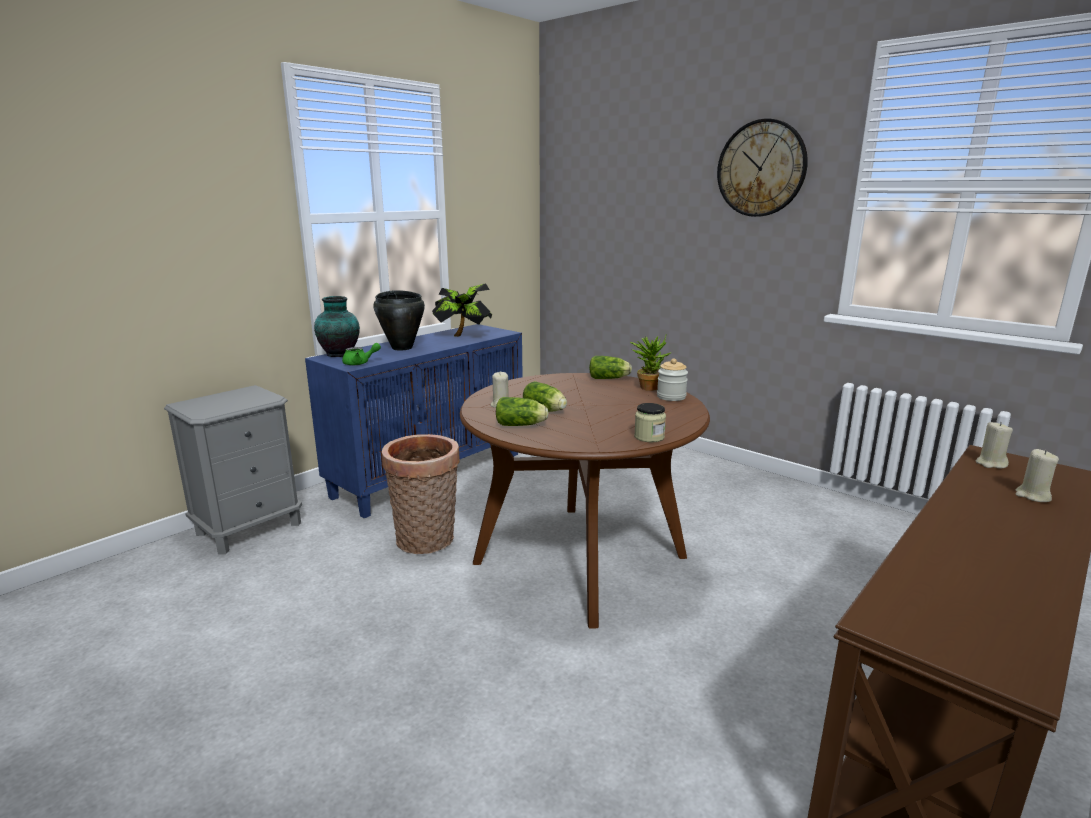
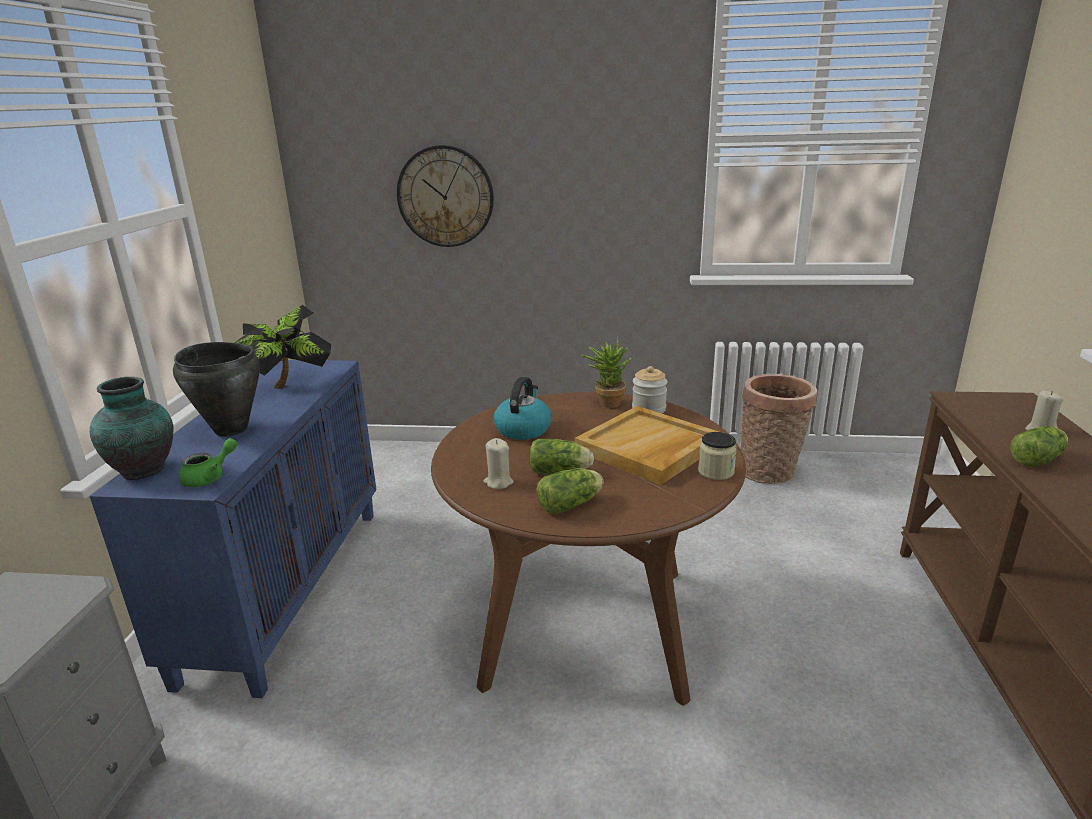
camera: 35 degrees left, 5 degrees up
(426, 542) = (391, 690): basket -> basket (770, 472)
(564, 386) = (523, 429): none -> kettle
(610, 378) = (552, 402): lettuce -> lettuce (1038, 459)
(625, 414) = (647, 449): none -> beige tray
(761, 168) = (601, 123): wall clock -> wall clock (445, 196)
(990, 464) = (972, 407): beige candle -> none

